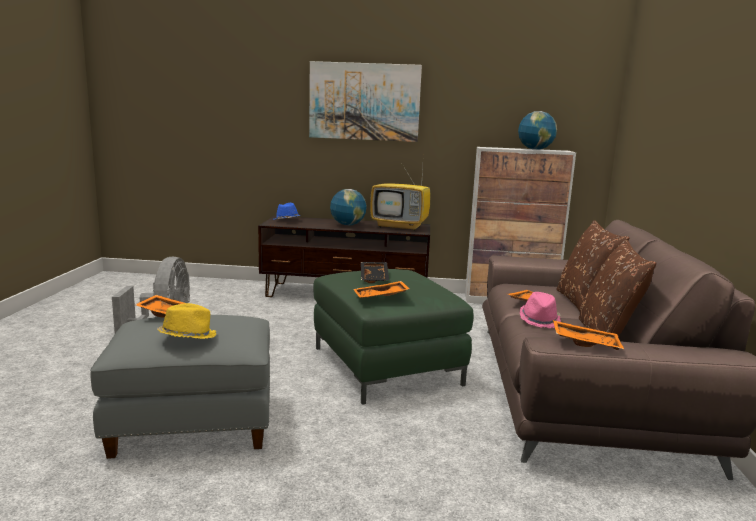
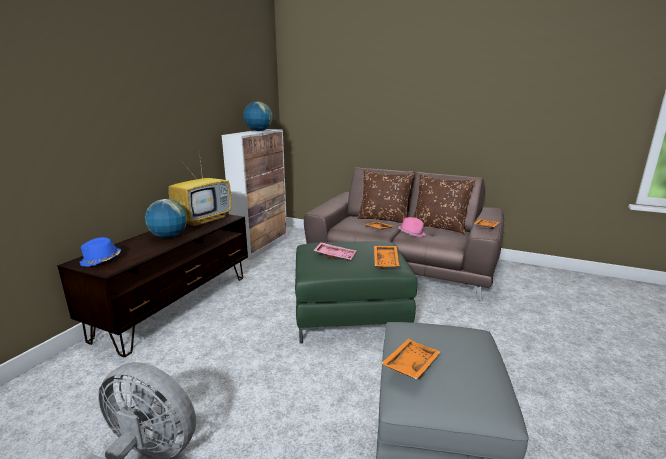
camera: 70 degrees left, 5 degrees up
(187, 336) = (475, 355): yellow hat -> none
(364, 102) = (130, 102): picture -> none
(375, 277) = (335, 255): black tray -> pink tray

